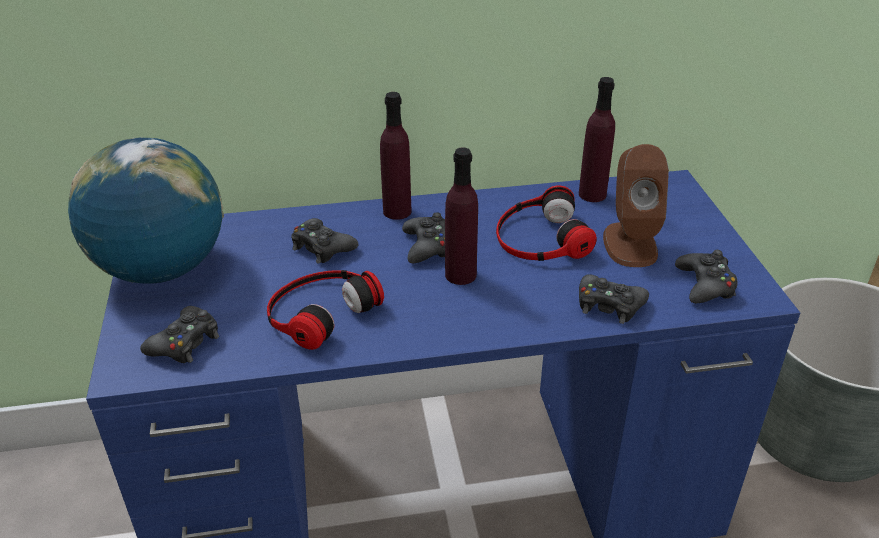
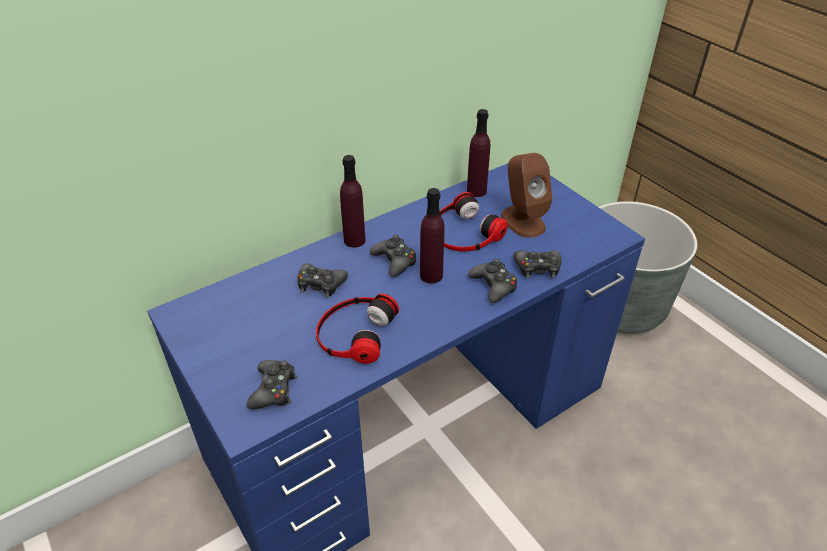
camera: 25 degrees left, 5 degrees up
(162, 269) = (210, 339): globe -> none
(705, 285) = (583, 236): black game controller -> black game controller (493, 286)

